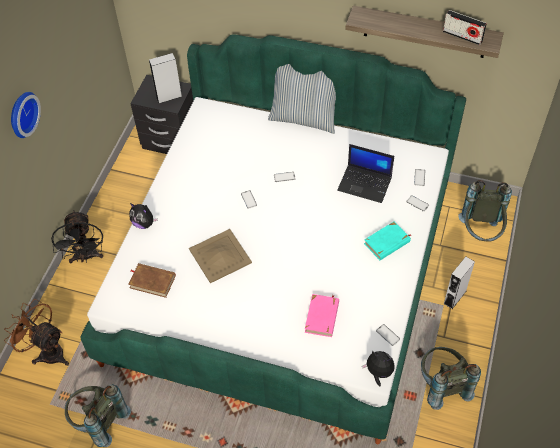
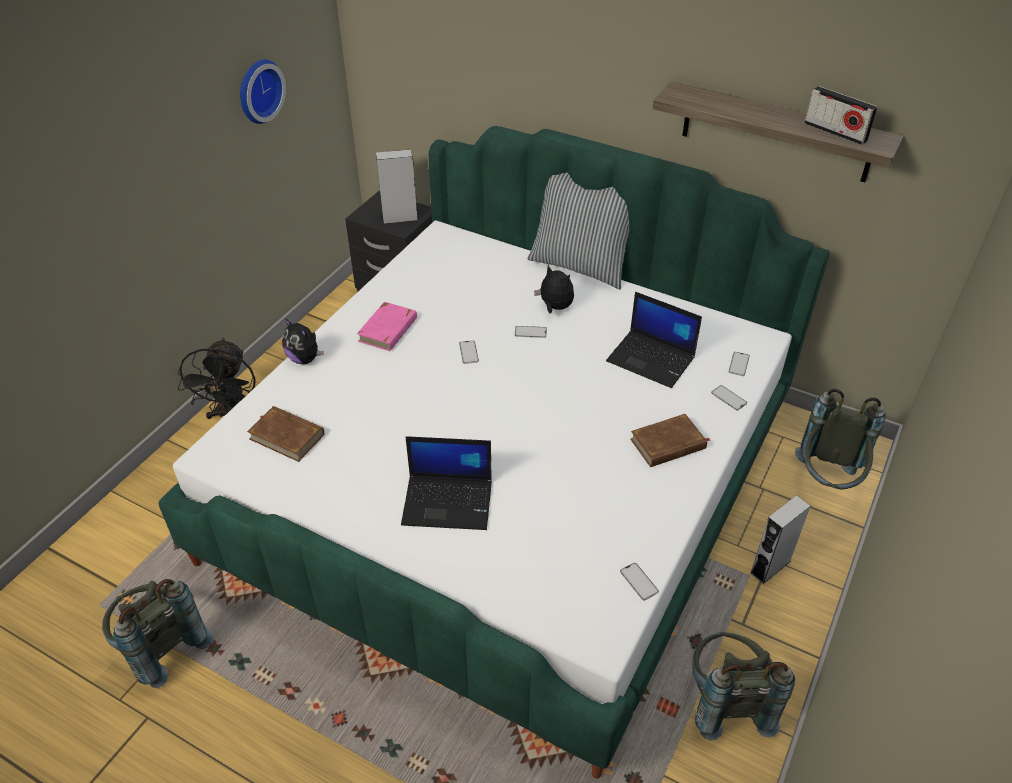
camera: 10 degrees right, 10 degrees down
(21, 114) = (149, 153): wall clock -> wall clock (258, 90)
(47, 351) = (128, 529): brown fan -> none
(219, 256) = (400, 419): beige tray -> none
(266, 306) = (449, 502): none -> laptop
(322, 317) = (535, 533): pink book -> pink book (388, 330)
(378, 373) = (609, 640): plush toy -> plush toy (555, 307)
(387, 243) = (668, 444): turquoise book -> brown book

